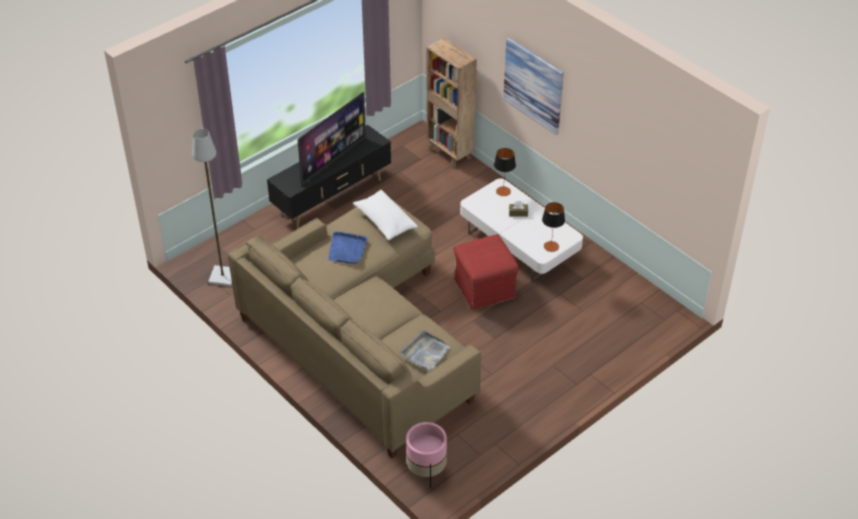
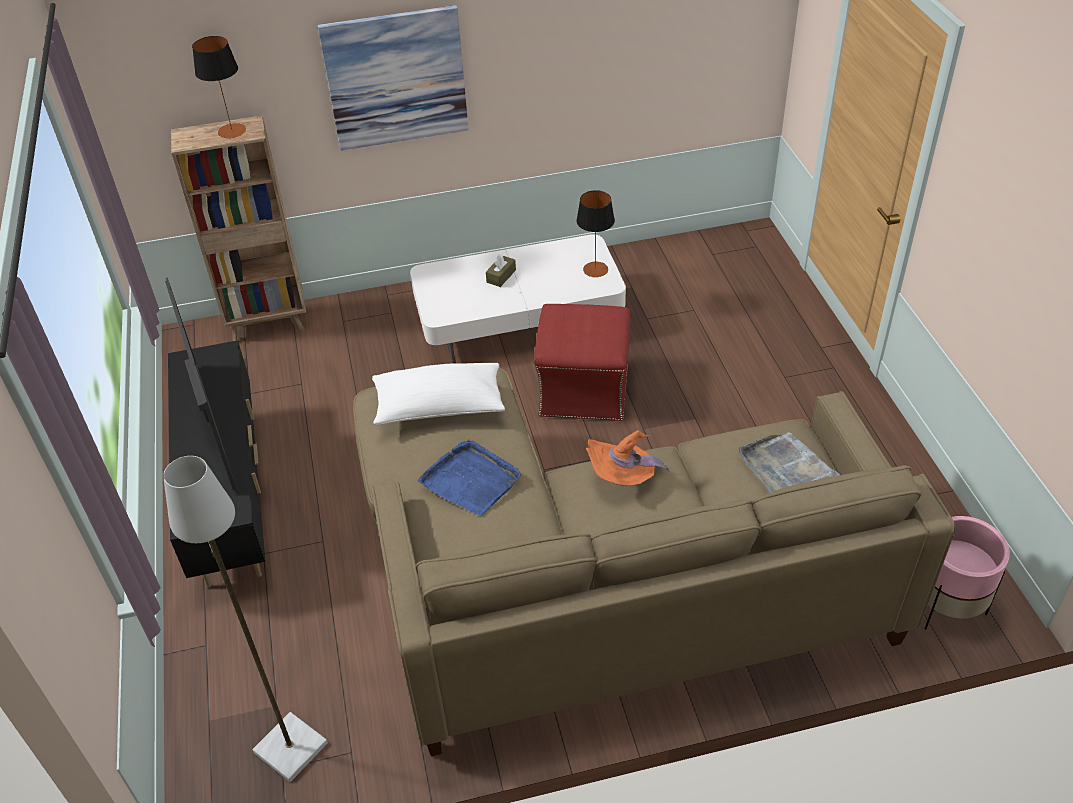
camera: 60 degrees left, 0 degrees up
(383, 299) = (623, 478): none -> orange hat
(503, 191) = (442, 274): table lamp -> table lamp (232, 131)

